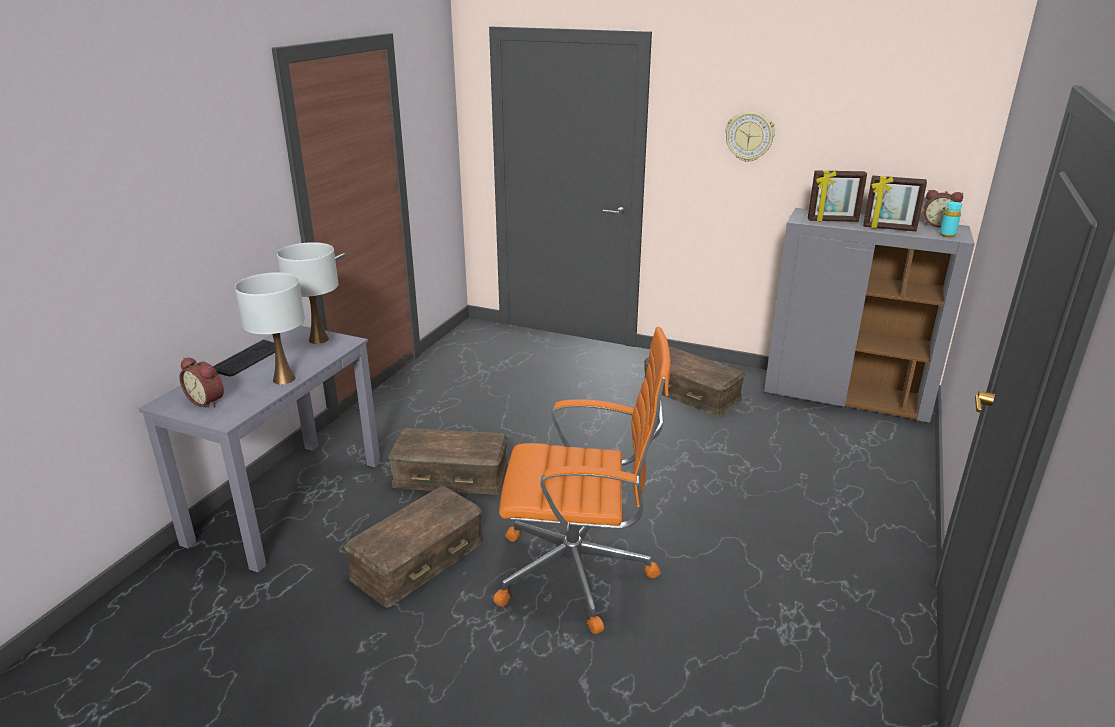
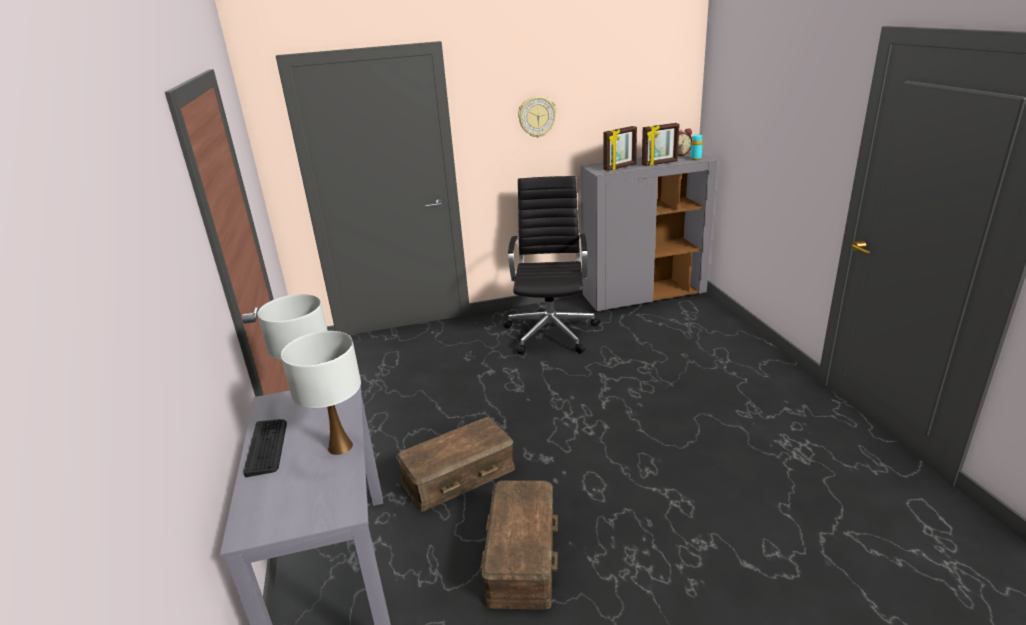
camera: 35 degrees left, 0 degrees up
(208, 401) = (293, 505): alarm clock -> none
(579, 573) = (645, 492): orange office chair -> none
(692, 393) = (551, 331): brown storage box -> black office chair

